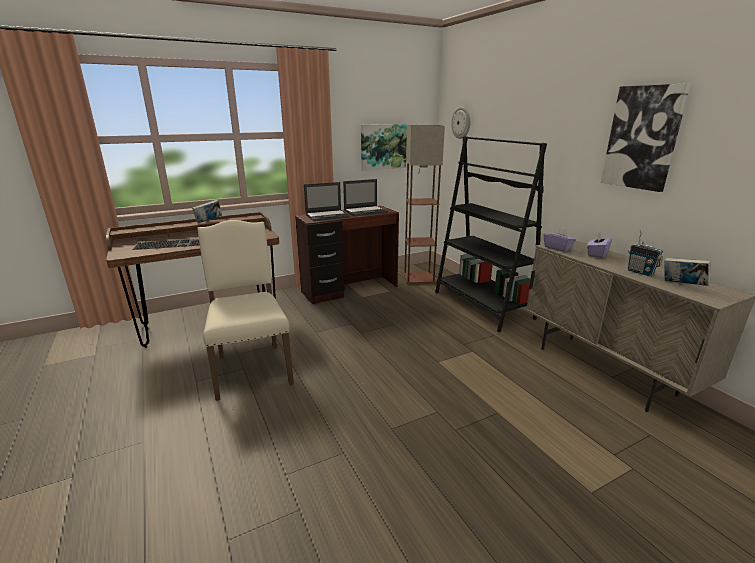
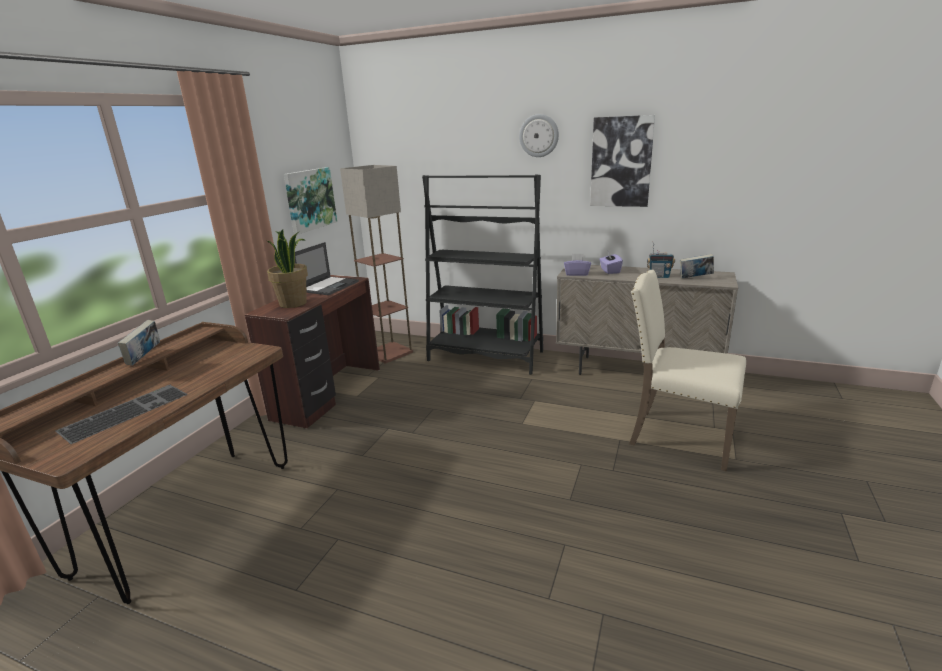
camera: 40 degrees left, 0 degrees up
(251, 368) = (347, 532): beige chair -> beige chair (678, 436)
(327, 216) = (294, 303): laptop -> potted plant
(461, 122) = (394, 160): wall clock -> wall clock (539, 135)

